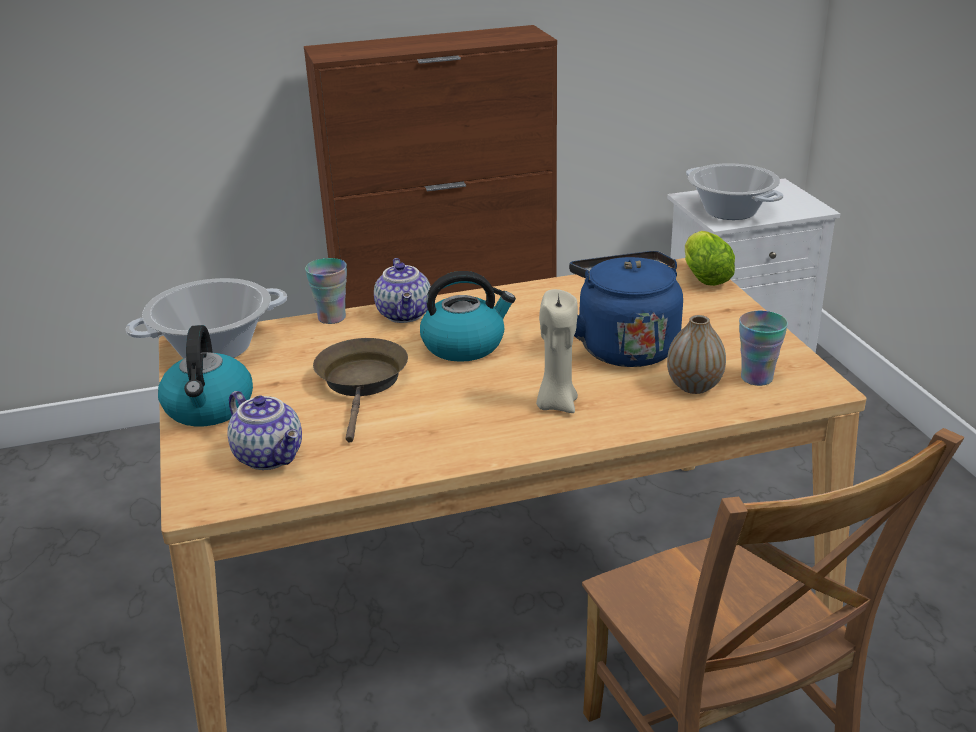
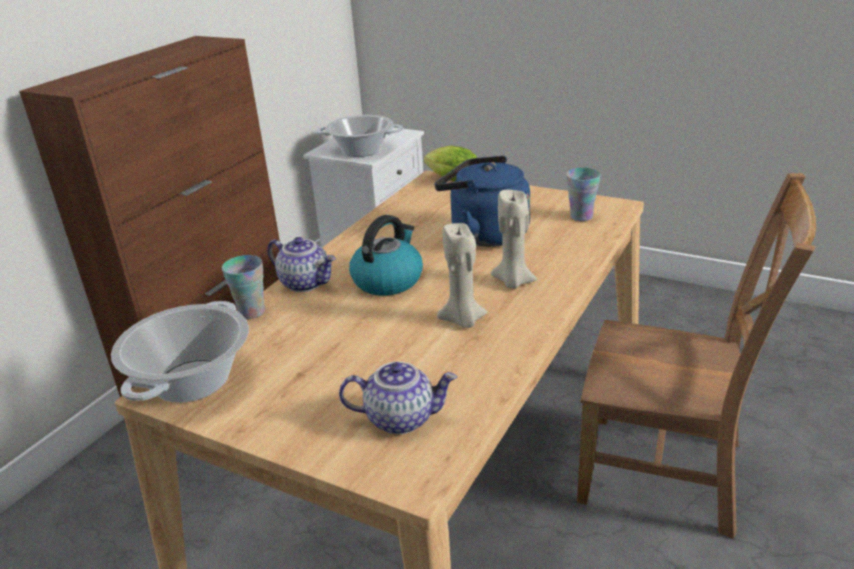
camera: 45 degrees left, 0 degrees up
(209, 408) = (281, 420): kettle -> none
(362, 383) = (367, 337): brown frying pan -> none
(451, 412) = (463, 320): none -> beige candle
(694, 386) = (562, 235): vase -> none

